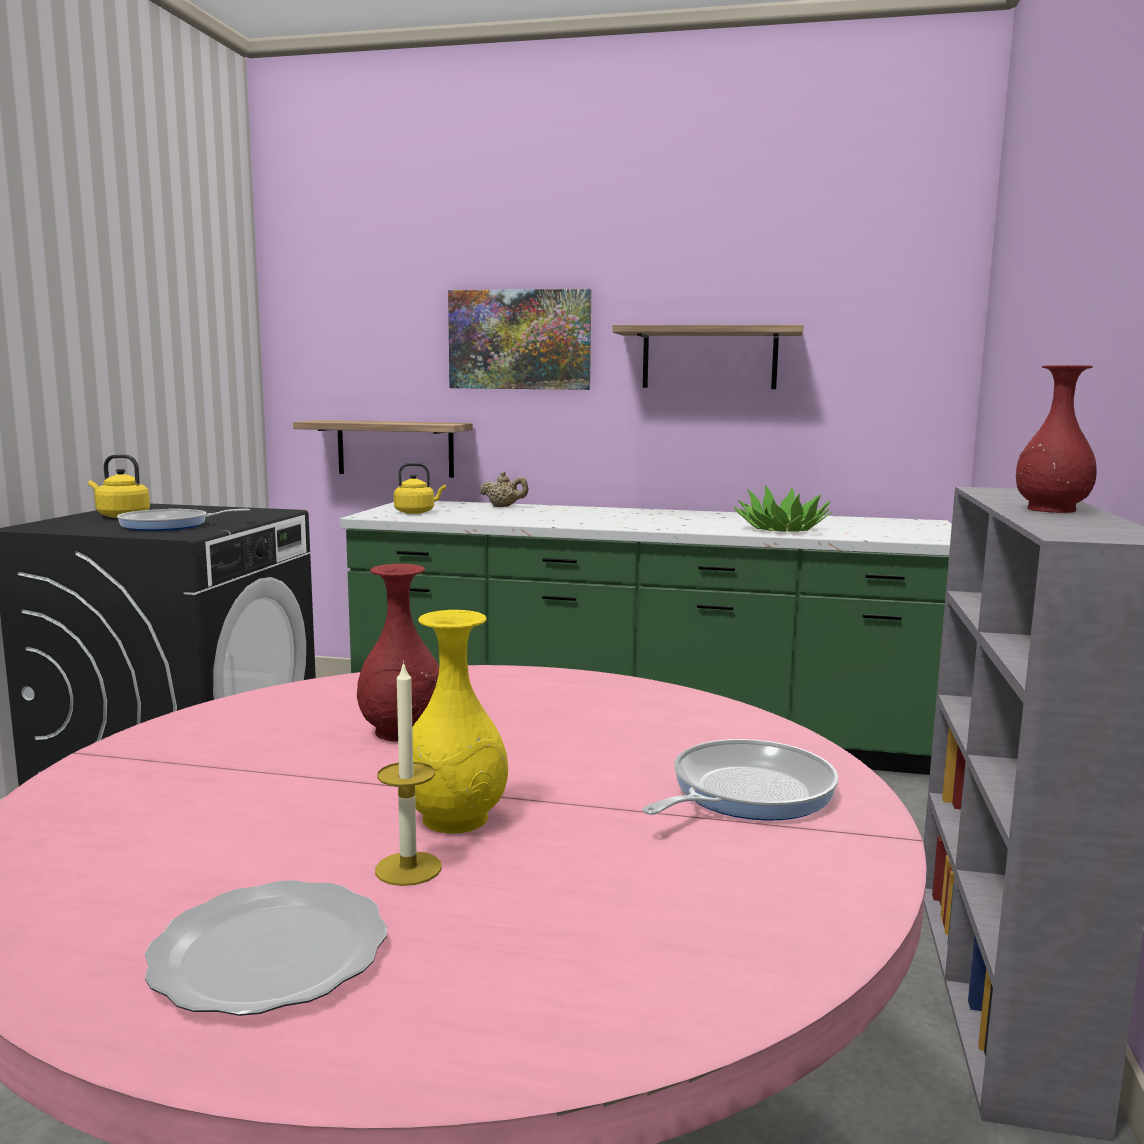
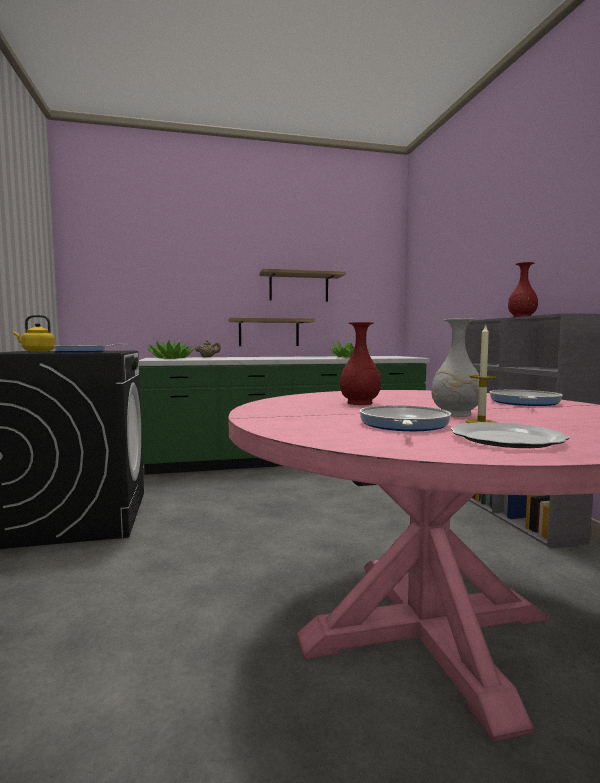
camera: 25 degrees left, 5 degrees down
(249, 844) = (403, 425): none -> frying pan
(395, 448) = (141, 331): shelf -> shelf (269, 332)
(417, 512) = (171, 358): yellow kettle -> potted plant
(454, 819) = (455, 414): yellow vase -> white vase
(520, 340) = (208, 276): picture -> none

